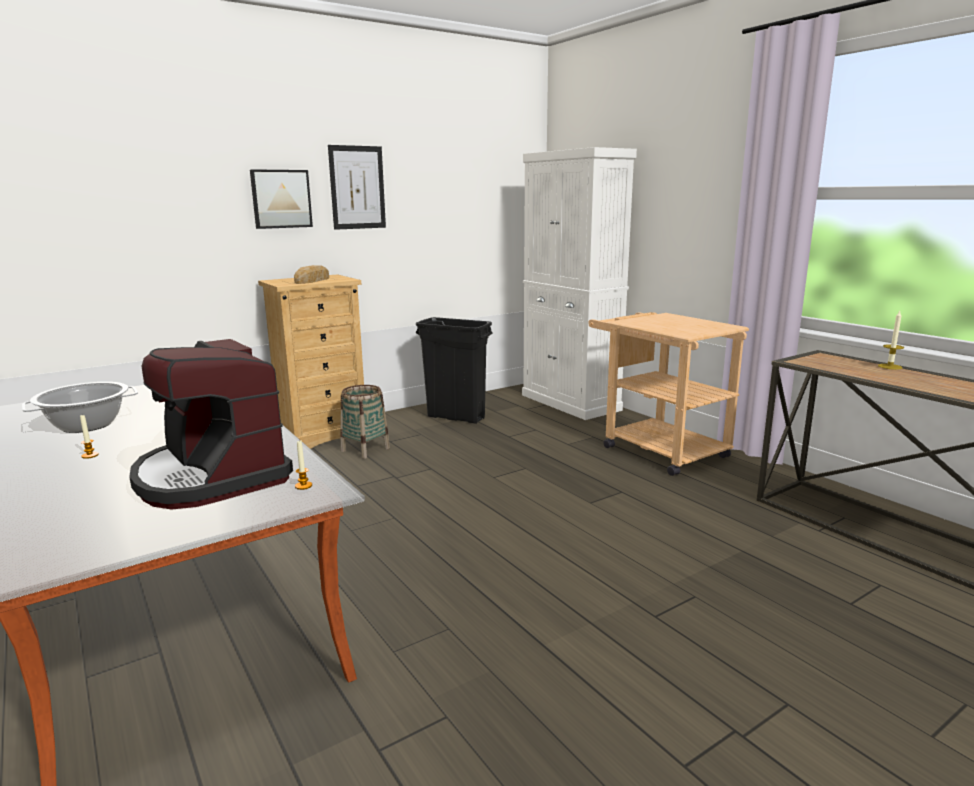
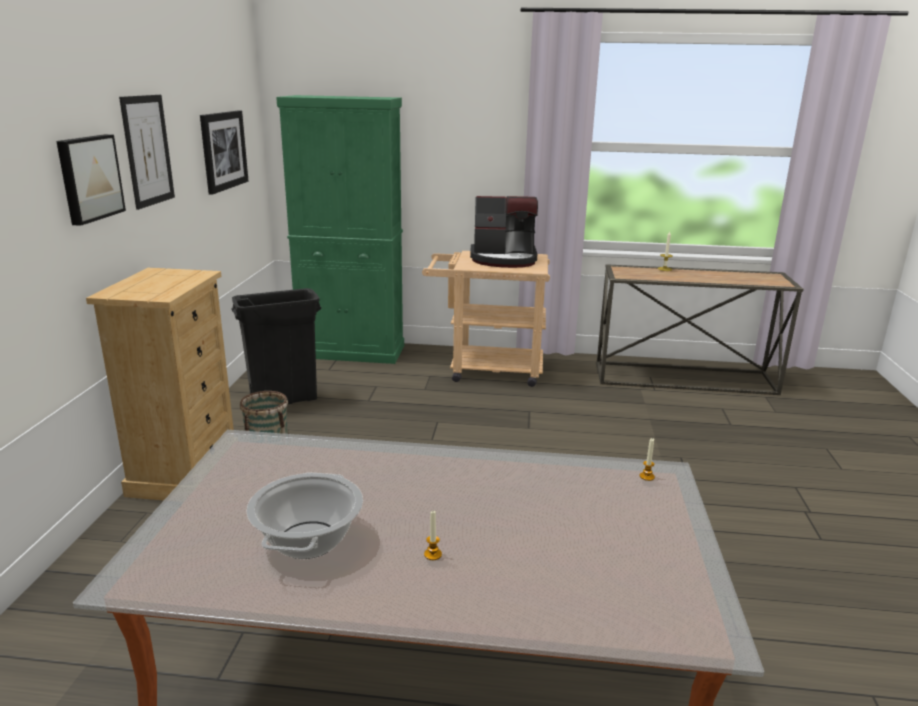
camera: 50 degrees left, 5 degrees up
(212, 476) = (580, 506): coffee machine -> coffee machine (504, 259)
(312, 280) = (167, 283): bread -> none
(469, 199) = (223, 150): none -> picture
(570, 402) = (351, 351): white cabinet -> green cabinet

